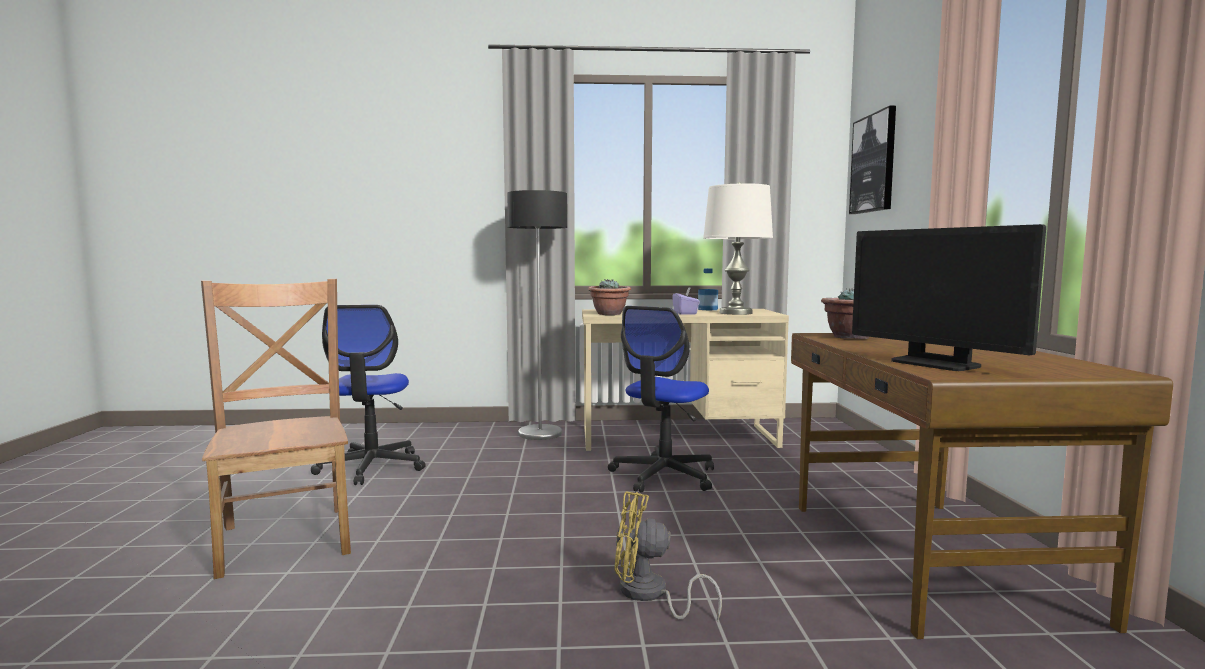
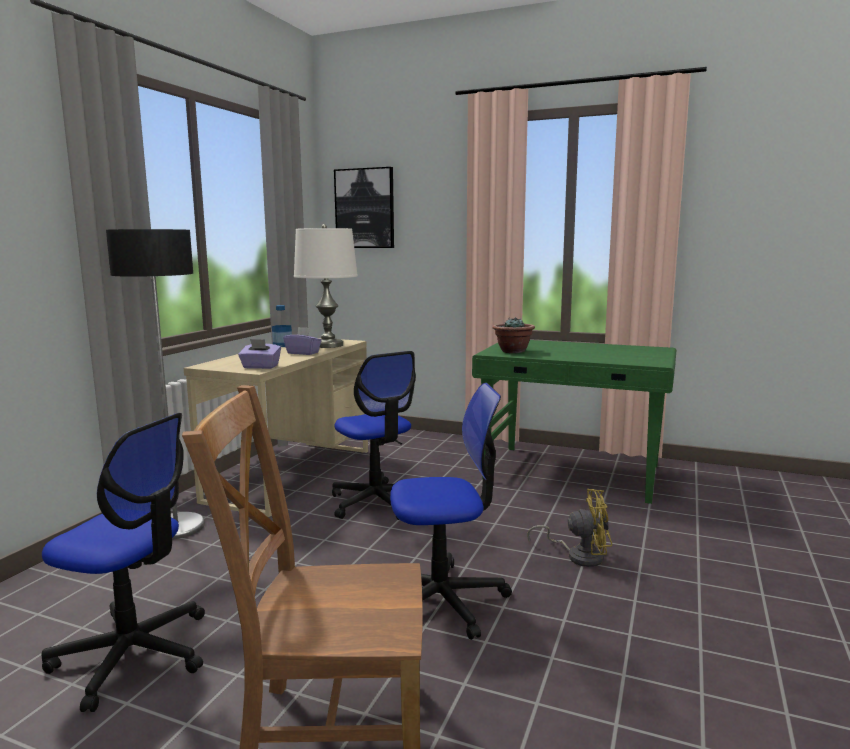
camera: 65 degrees left, 5 degrees up
(490, 538) = (443, 600): none -> office chair
(609, 314) = (260, 367): potted plant -> purple tissue box
(649, 595) = (579, 556): yellow fan -> yellow fan turned 120 degrees counterclockwise
(928, 559) = (573, 473): brown desk -> green desk
(935, 364) = (625, 359): monitor -> none

